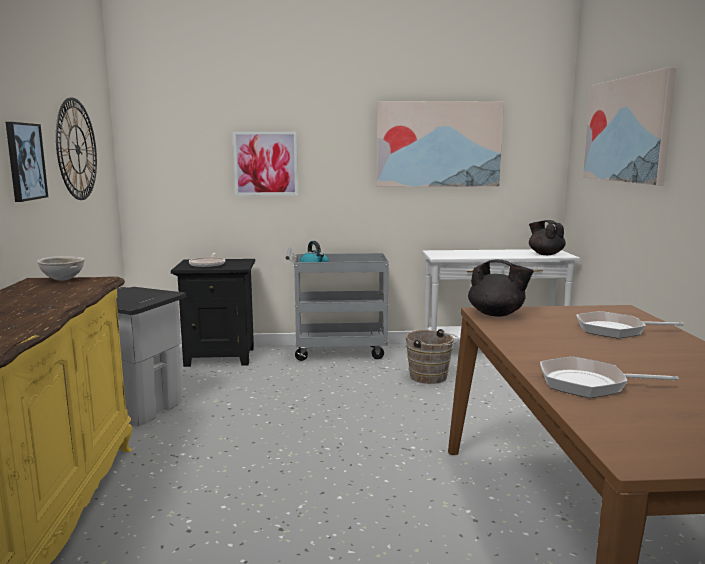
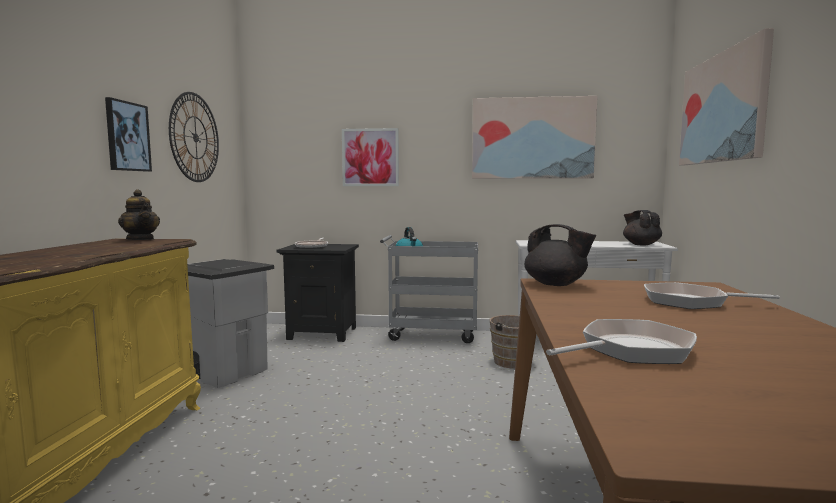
camera: 10 degrees right, 5 degrees down
(63, 279) = (141, 239): grey bowl -> teapot
(589, 384) = (630, 350): frying pan -> frying pan turned 135 degrees clockwise

